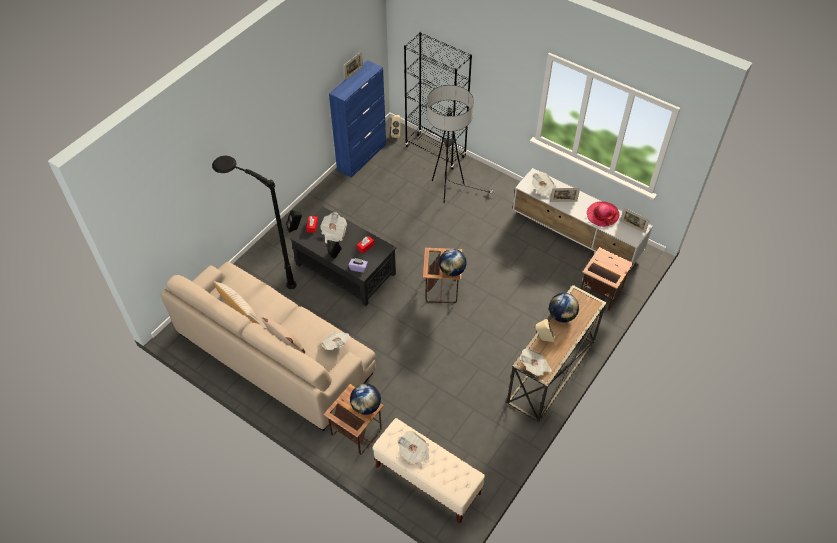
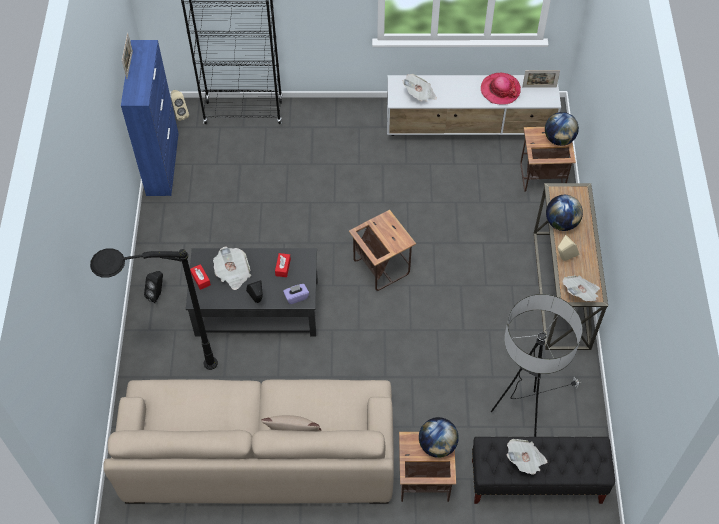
camera: 35 degrees left, 5 degrees up
(239, 309) = (200, 428): beige pillow -> none
(336, 344) = (345, 398): newspaper -> none
(427, 480) = (535, 481): beige bench -> black bench
(448, 191) = (296, 151): floor lamp -> floor lamp (522, 413)
(452, 271) = (400, 239): globe -> globe (559, 139)
(563, 201) = (450, 96): picture frame -> none

